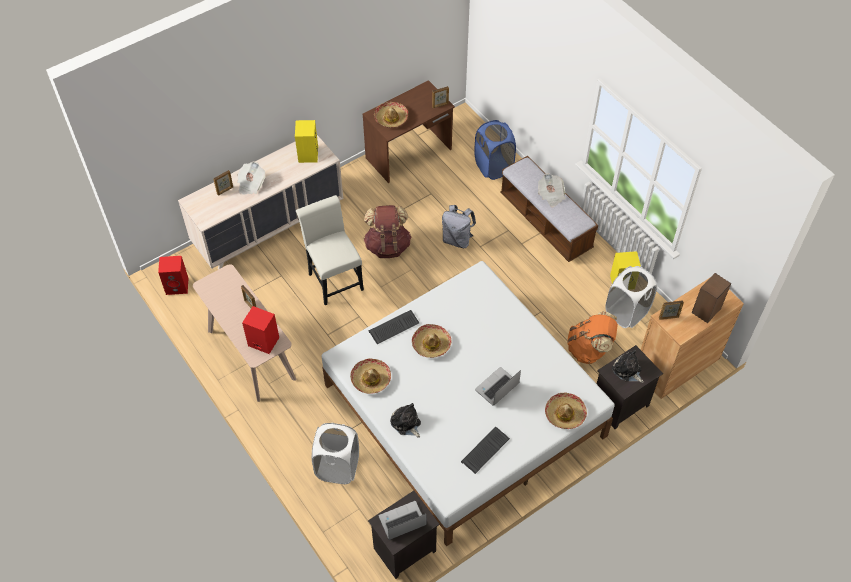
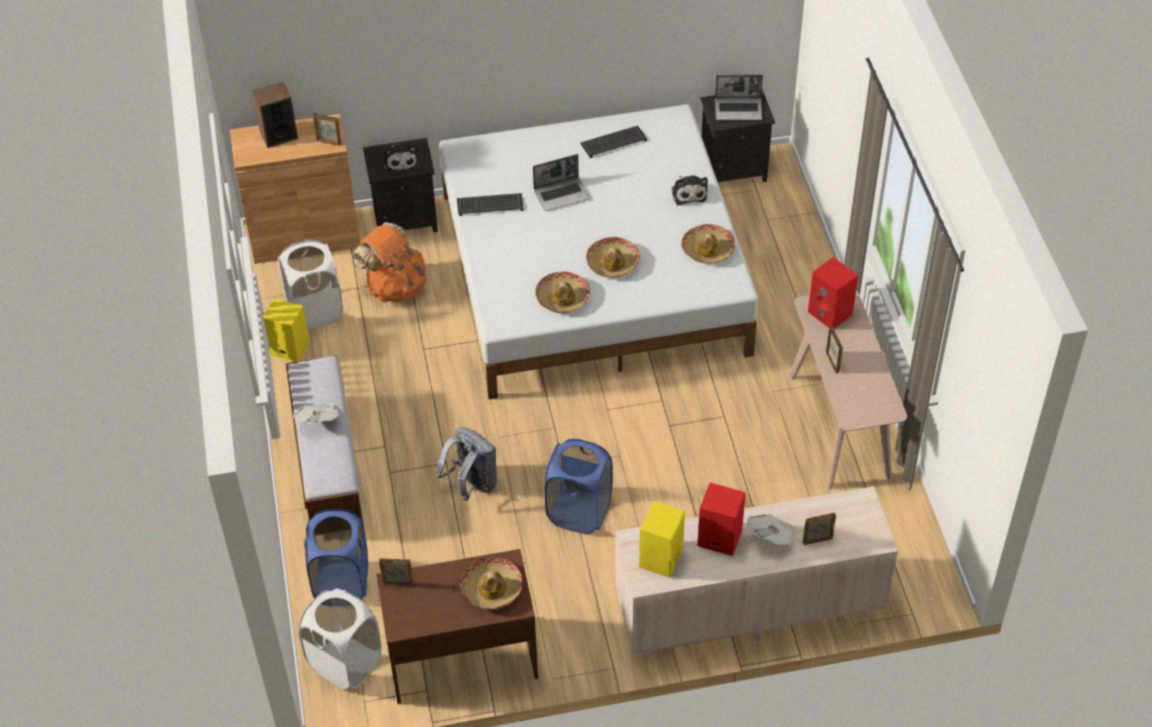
camera: 155 degrees left, 5 degrees down
(178, 285) = (920, 561): red speaker -> red speaker (718, 538)
(334, 278) = (681, 490): white chair -> none
(337, 467) = (775, 265): white laundry basket -> white laundry basket (345, 663)
(387, 245) = (579, 512): brown backpack -> blue laundry basket
(393, 328) = (650, 295): keyboard -> keyboard (490, 204)
(565, 414) = (502, 147): hat -> hat (562, 298)

